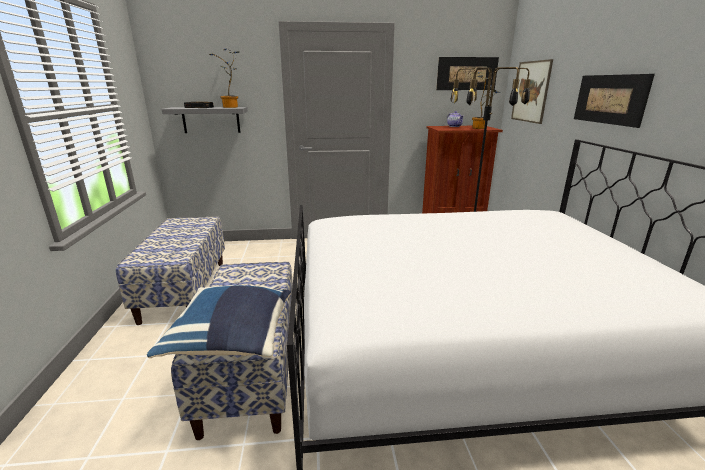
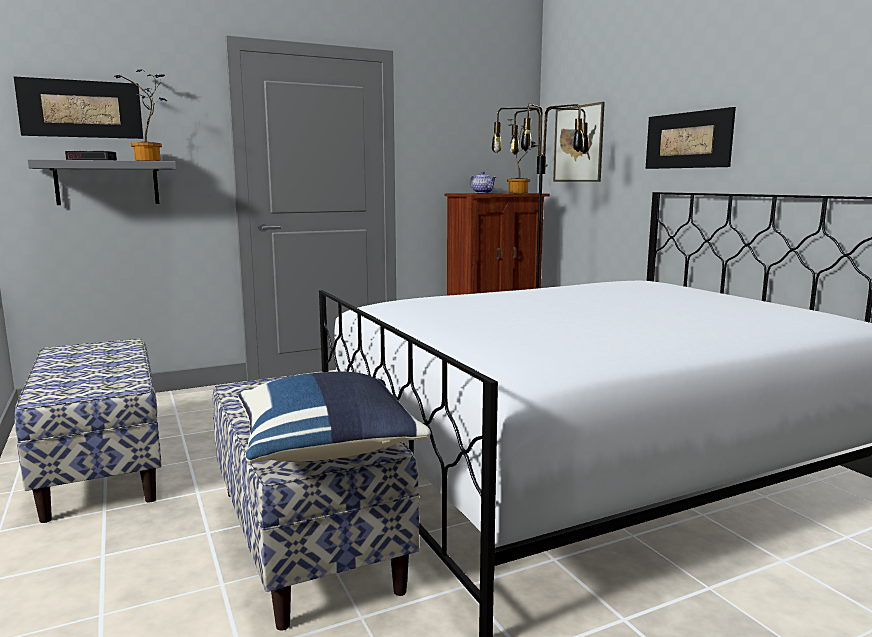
camera: 20 degrees left, 10 degrees down
(467, 73) = (489, 123): picture -> picture (81, 109)

